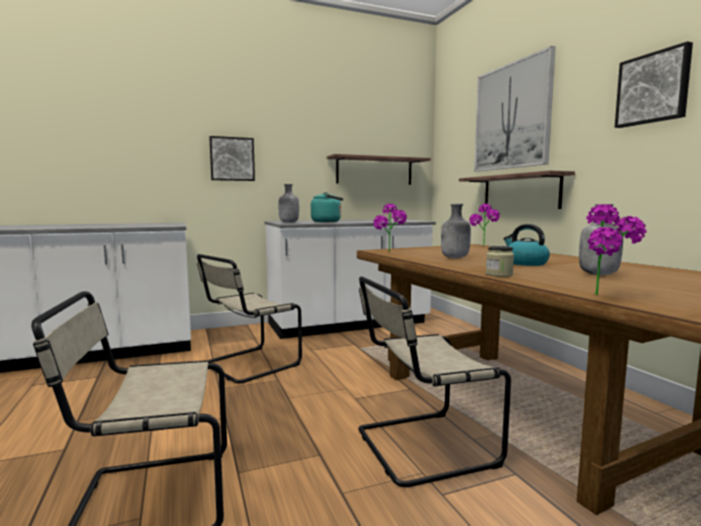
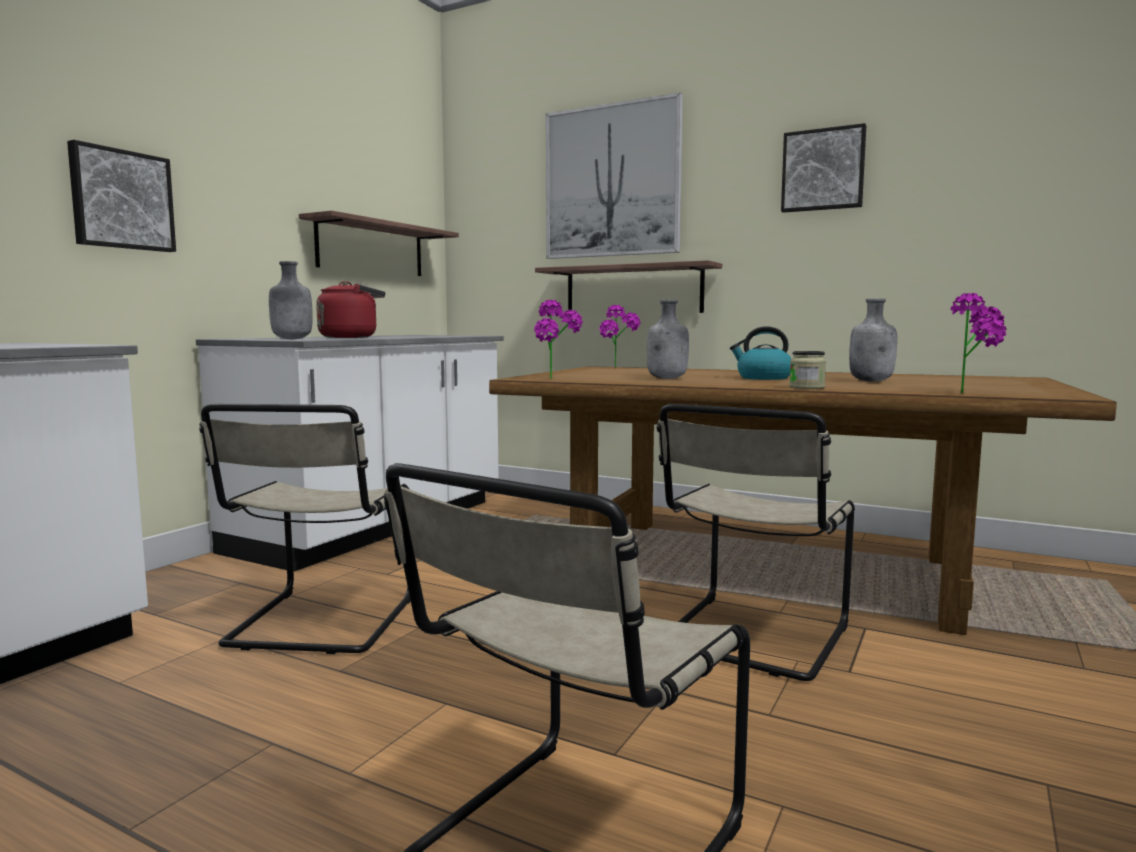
camera: 40 degrees left, 0 degrees up
(328, 222) = (351, 337): turquoise kettle -> red kettle

